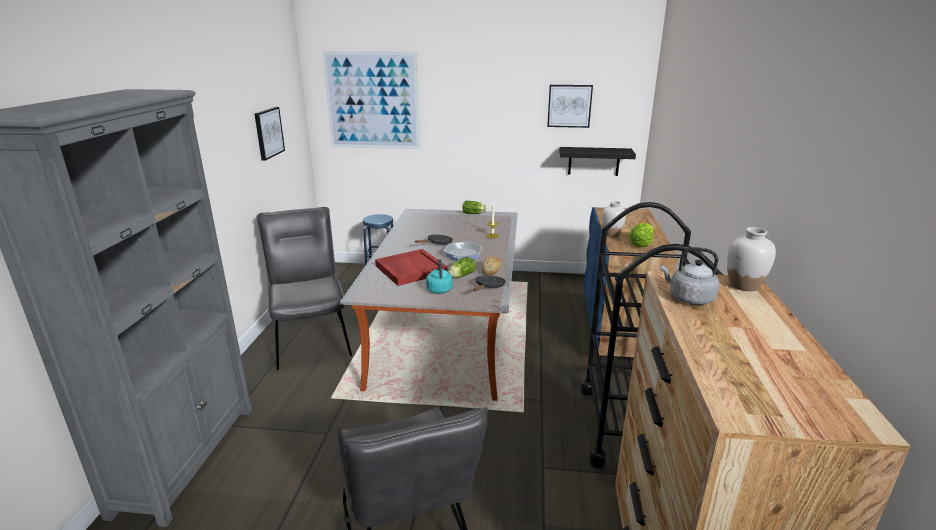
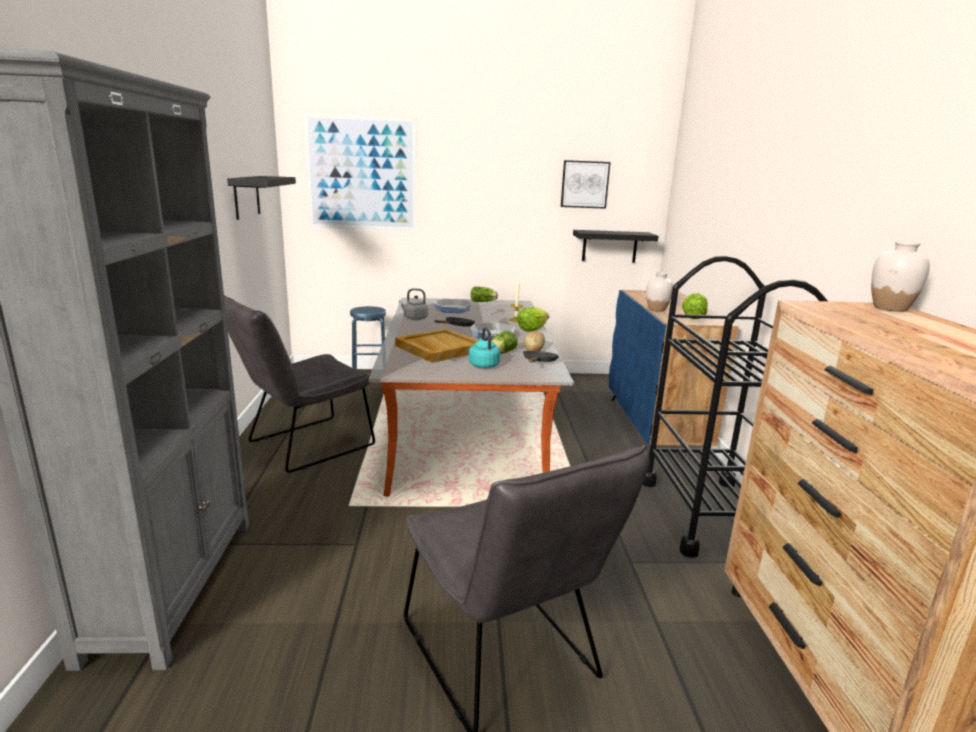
camera: 10 degrees left, 5 degrees down
(268, 133) = (246, 197): picture -> black shelf
(311, 339) = (303, 446): grey chair -> grey chair turned 105 degrees counterclockwise
(410, 269) = (438, 348): red tray -> beige tray
(442, 223) = (452, 309): none -> frying pan
(501, 248) = (532, 329): none -> lettuce
(688, 298) = (848, 316): grey kettle -> grey kettle (414, 318)

